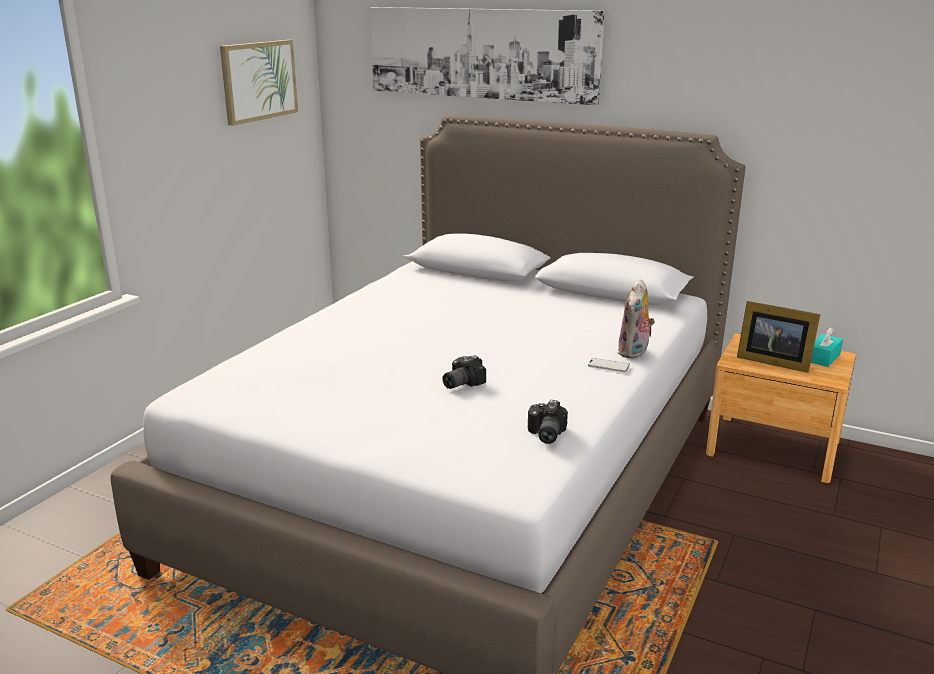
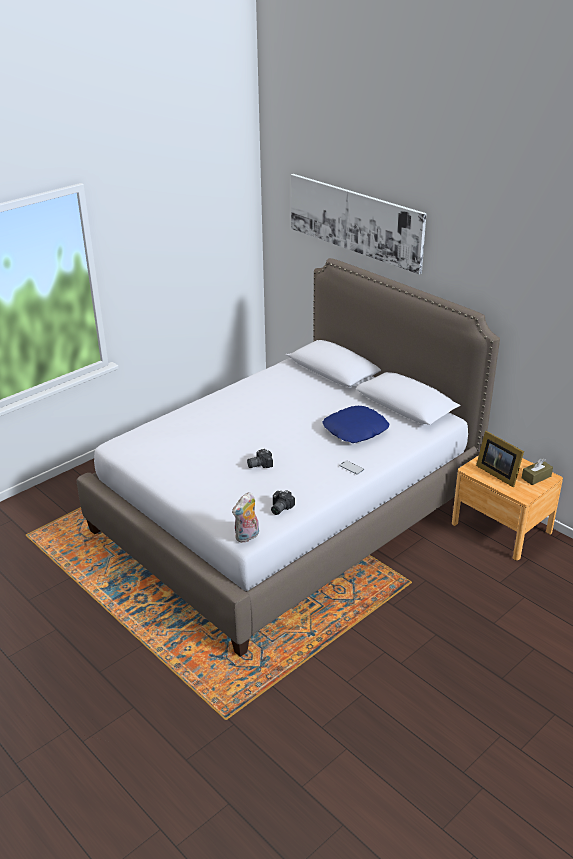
camera: 20 degrees right, 10 degrees up
(259, 81) = (211, 222): picture -> none
(572, 324) = (356, 430): none -> blue pillow
(634, 352) = (375, 460): plush toy -> plush toy (247, 537)
(823, 358) = (536, 477): turquoise tissue box -> brown tissue box

